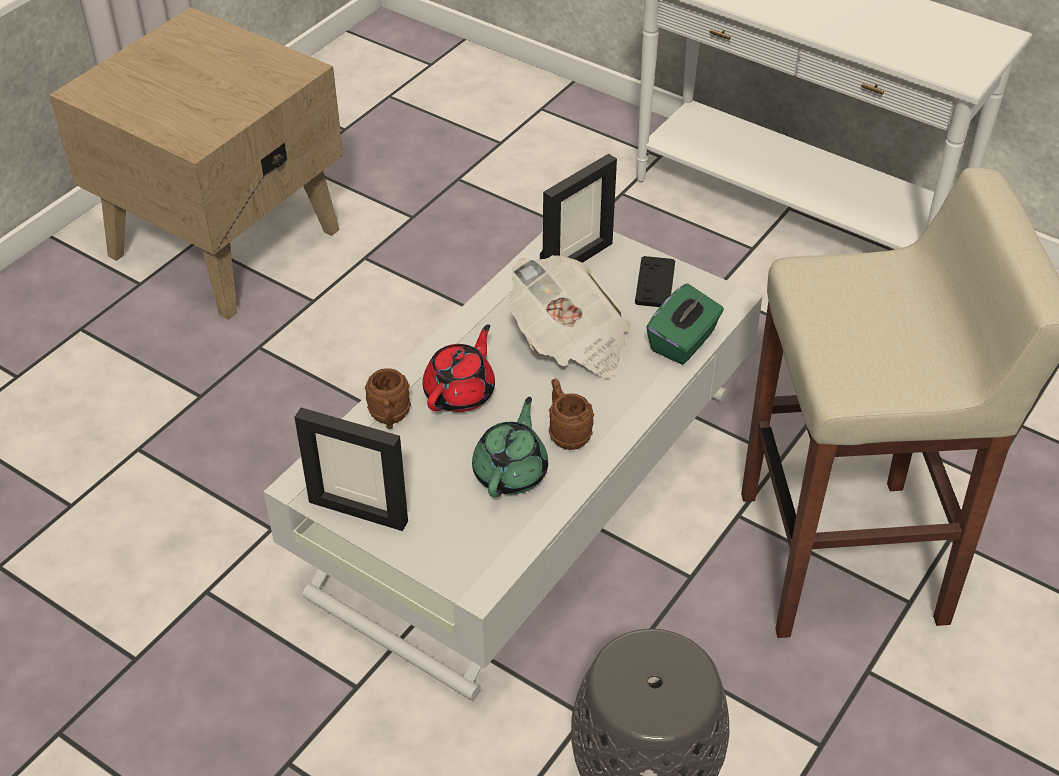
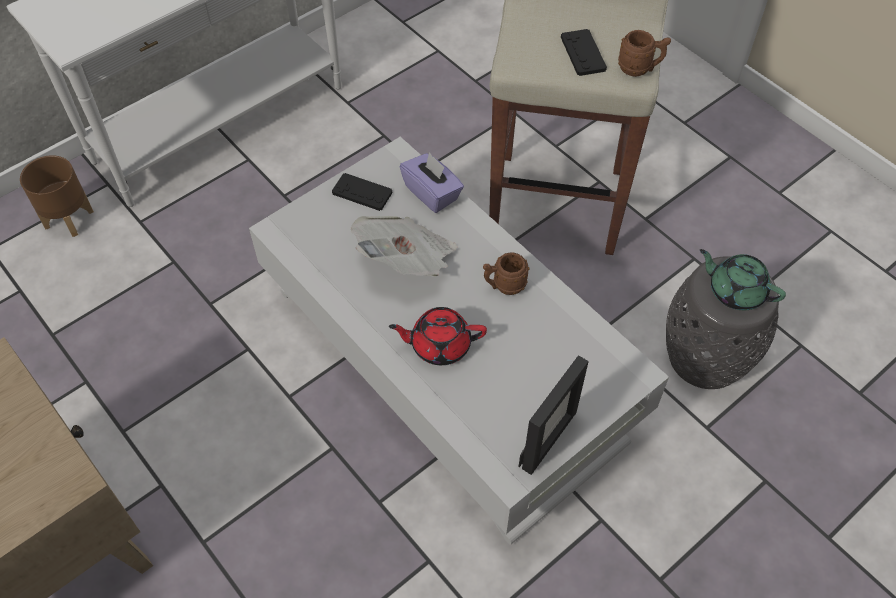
camera: 75 degrees left, 10 degrees up
(389, 418) = (453, 400): brown mug -> brown mug (640, 69)
(460, 392) = (439, 345): red teapot -> red teapot turned 45 degrees counterclockwise
(511, 471) = (533, 329): green teapot -> green teapot (735, 291)
(576, 259) = (313, 234): picture frame -> none
(602, 145) = (69, 218): none -> brown planter
(683, 342) = (432, 193): green tissue box -> purple tissue box
(859, 330) = (583, 53): none -> black game controller

